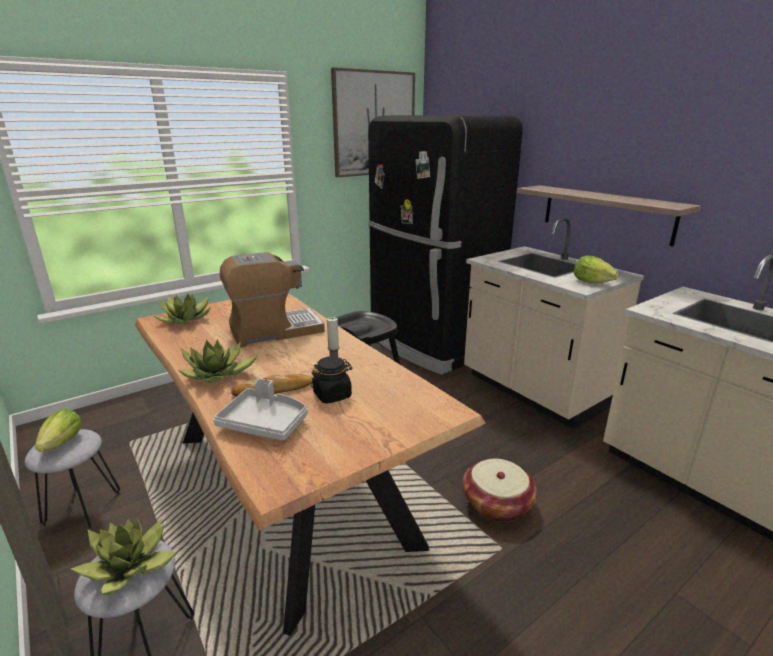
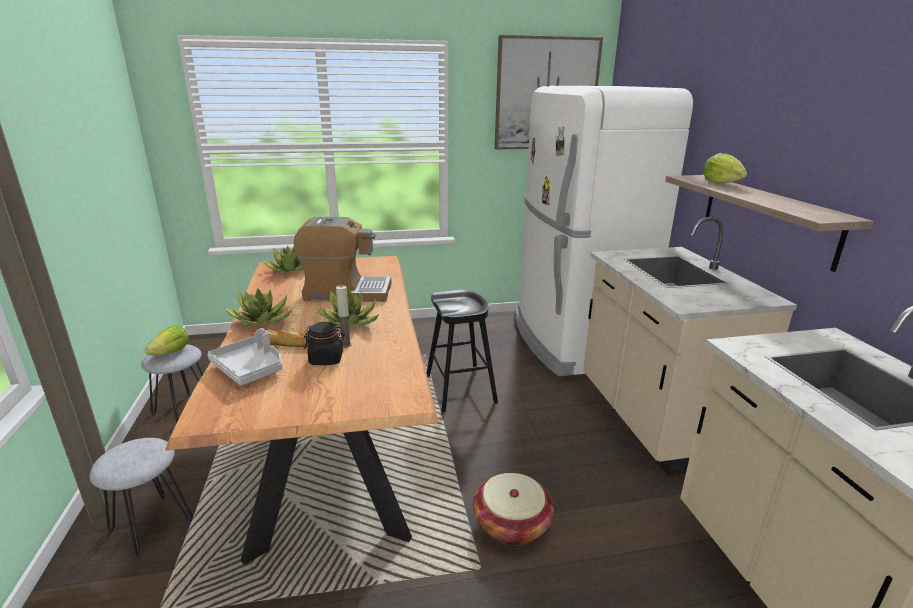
camera: 25 degrees right, 0 degrees up
(130, 567) = (134, 457): potted plant -> potted plant (350, 322)
(429, 343) = (572, 341): black fridge -> white fridge
(591, 282) = (707, 301): lettuce -> lettuce (721, 184)

